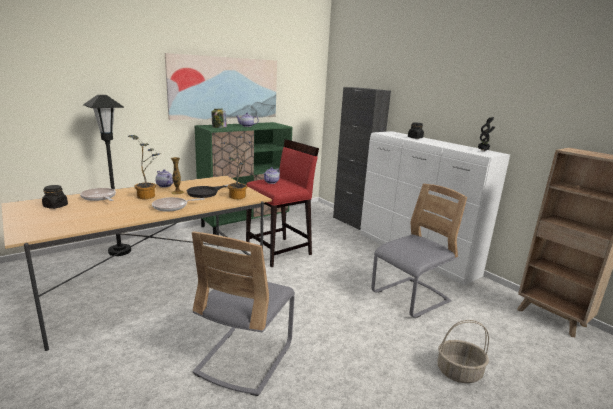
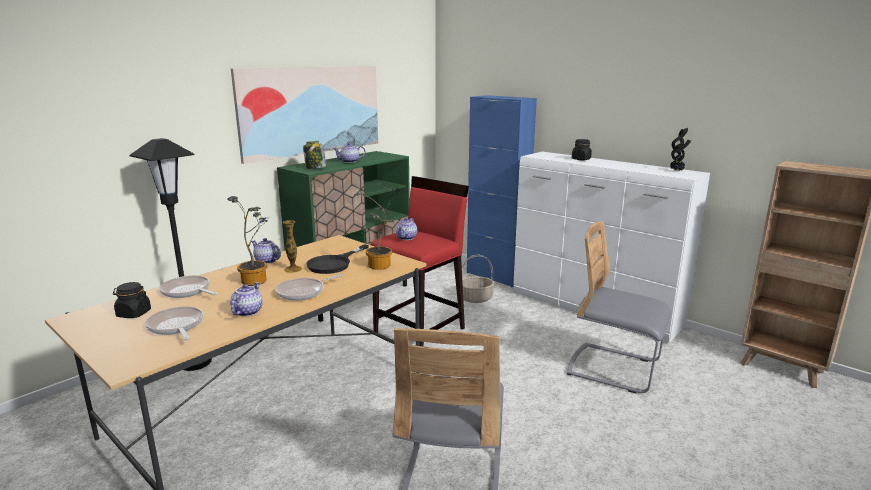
camera: 10 degrees left, 0 degrees up
(74, 217) = (176, 326): none -> frying pan
(126, 214) = (247, 312): none -> teapot
(353, 222) = (496, 276): black cabinet -> blue cabinet
(410, 298) = (614, 369): grey chair -> grey chair turned 105 degrees counterclockwise
(459, 372) = (713, 454): basket -> basket (476, 298)

